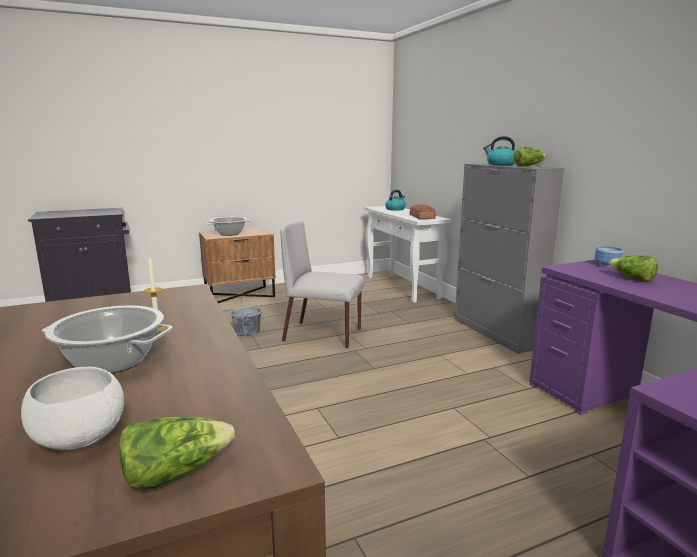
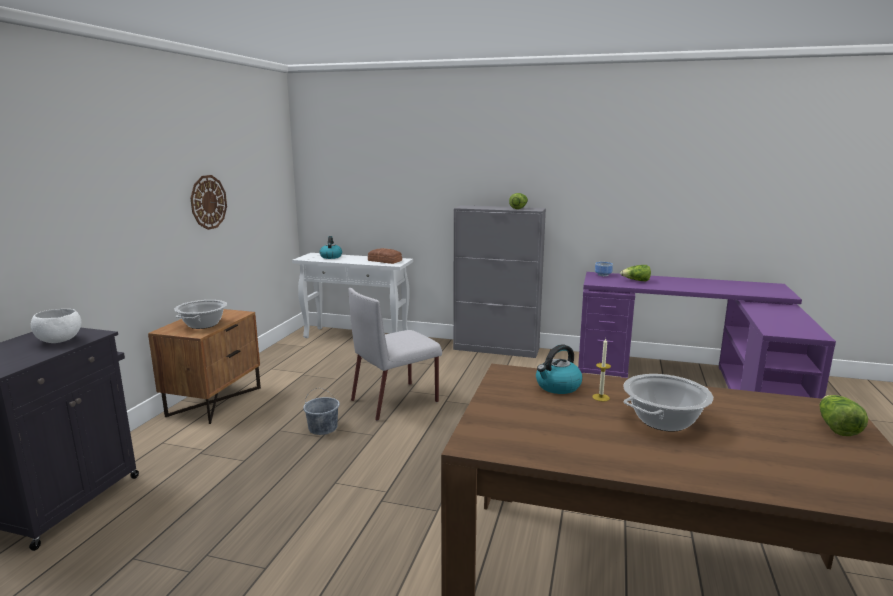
camera: 50 degrees left, 0 degrees up
(81, 438) = (787, 443): white bowl -> white bowl (59, 340)
(276, 146) = (208, 202): none -> wall clock
(500, 164) = (487, 207): kettle -> kettle (557, 386)

